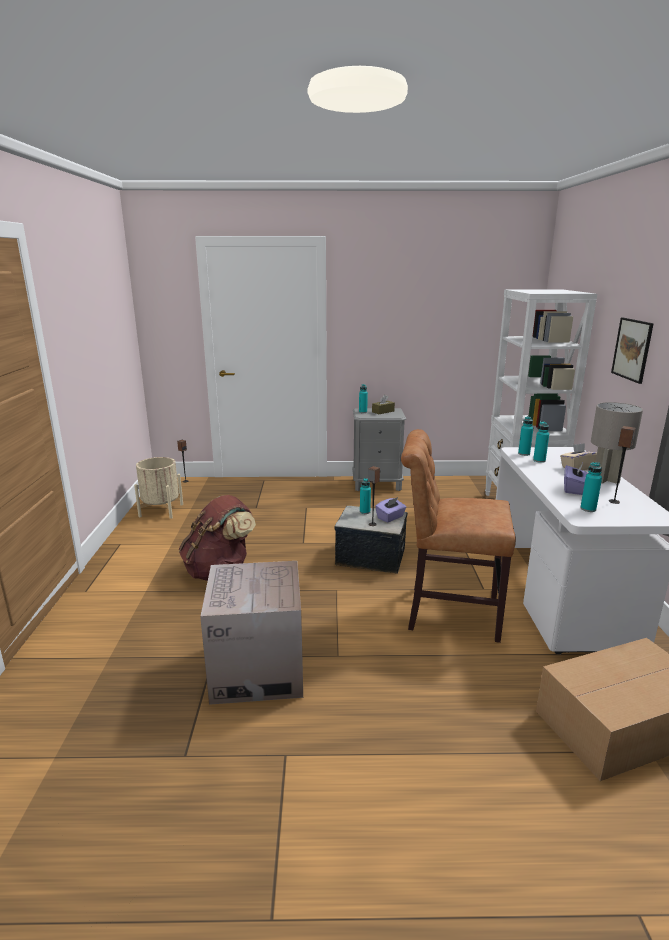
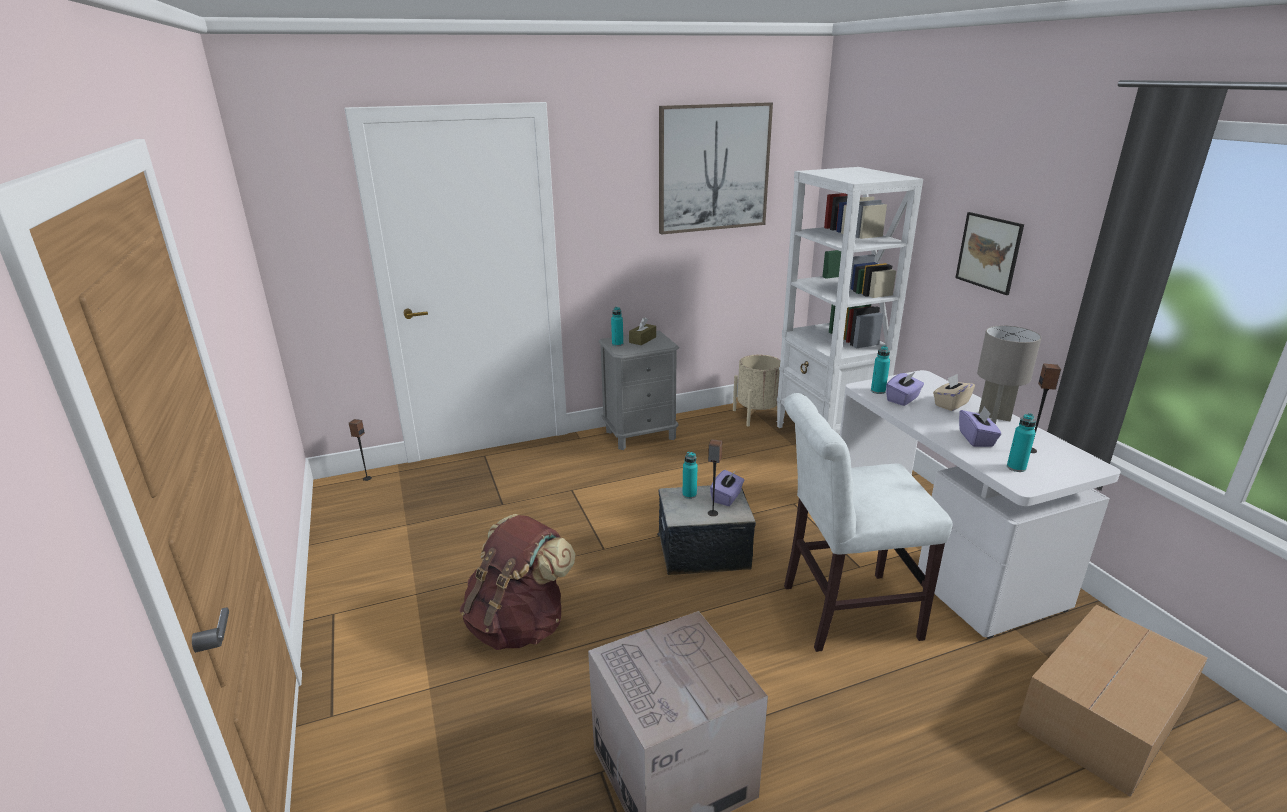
camera: 20 degrees left, 5 degrees up
(161, 510) = (362, 538): beige planter -> beige planter (757, 415)
(447, 612) = (842, 612): brown chair -> white chair
(451, 289) = (714, 168): none -> picture
(539, 460) = (903, 399): turquoise bottle -> purple tissue box

